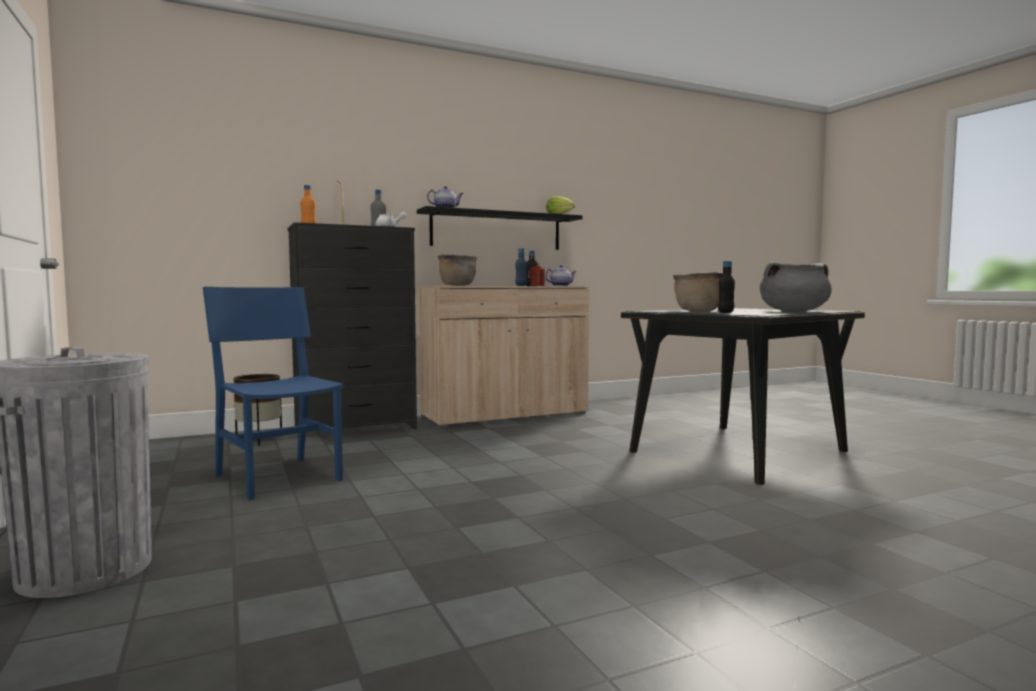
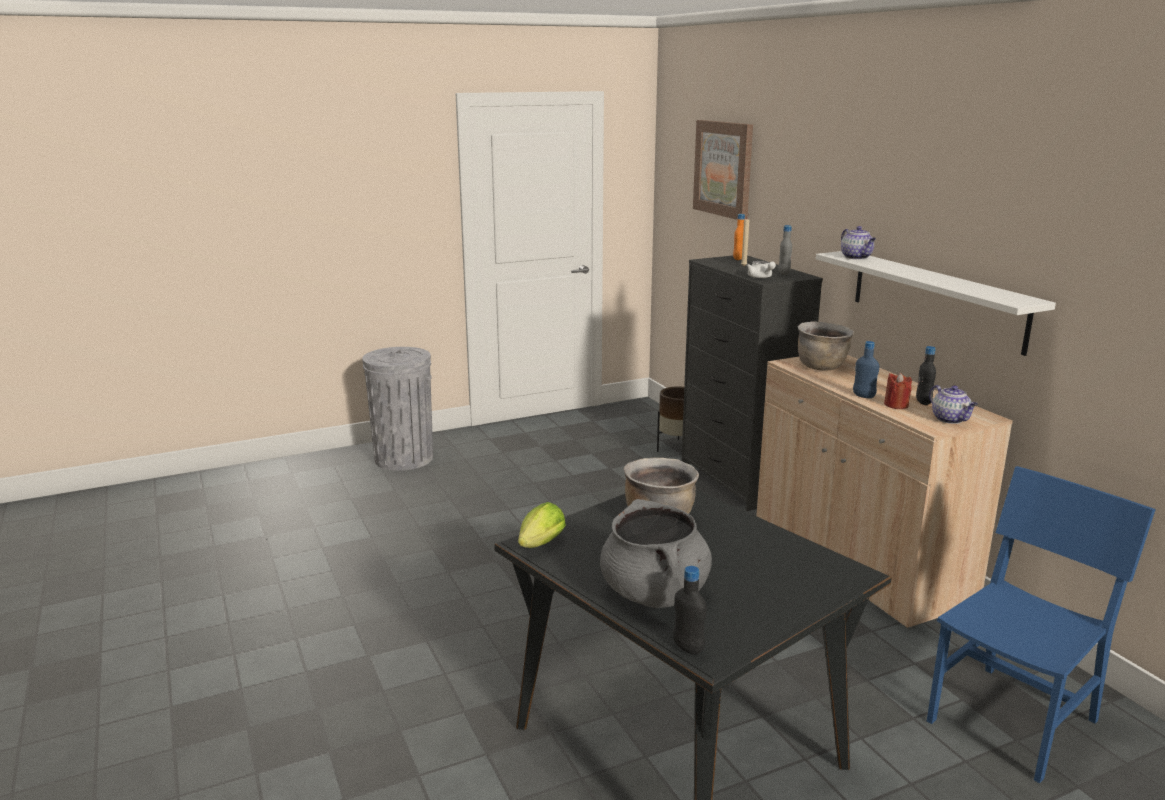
camera: 90 degrees right, 15 degrees up
(230, 150) = (724, 168): none -> picture
(278, 477) = (561, 474): blue chair -> blue chair (1012, 721)
(496, 231) = (936, 299): black shelf -> white shelf
(560, 215) = (1003, 297): lettuce -> lettuce (539, 546)
(726, 312) = (603, 531): black bottle -> black bottle (688, 648)

